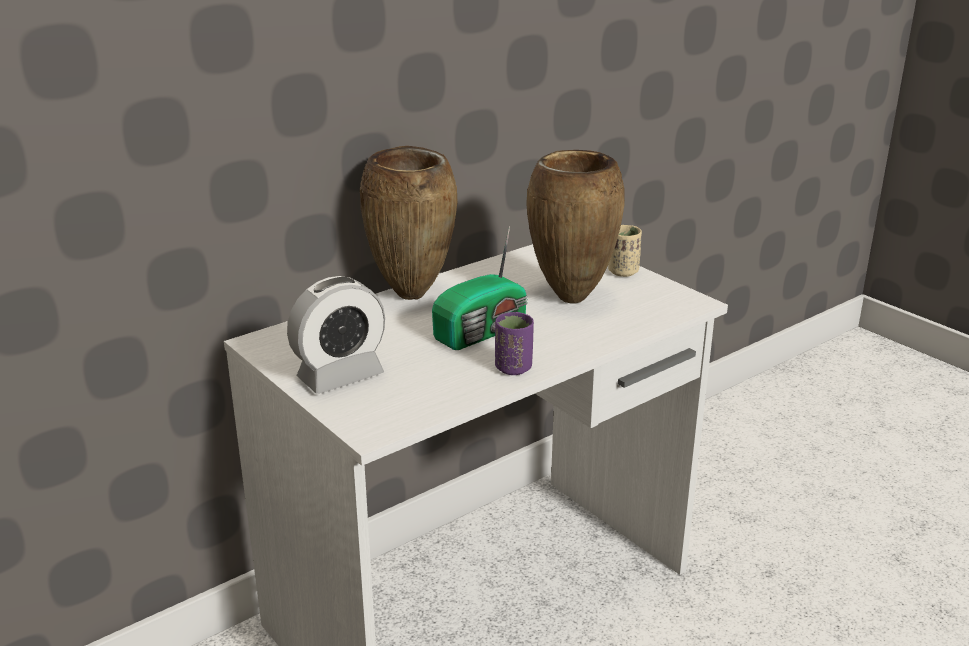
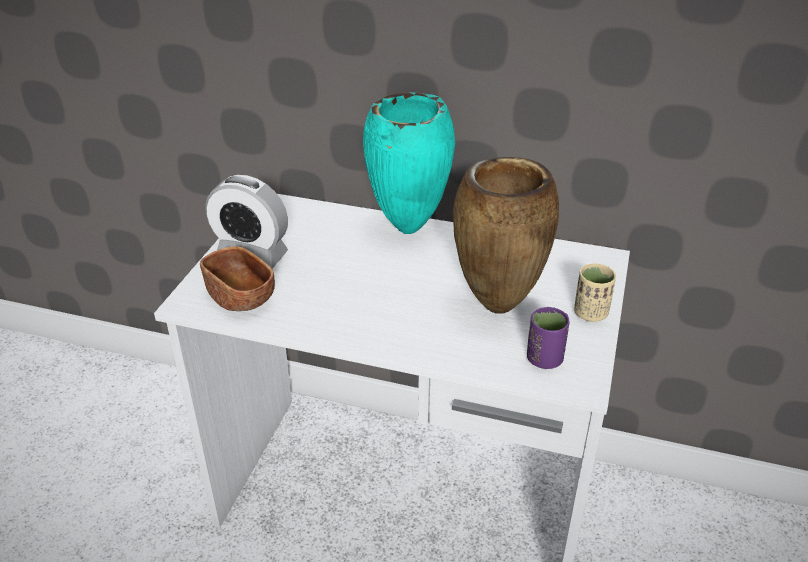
camera: 55 degrees right, 10 degrees up
(402, 401) = (240, 297): none -> brown bowl
(413, 295) = (409, 229): brown vase -> turquoise vase
(484, 332) = (384, 287): radio -> none
(513, 368) = (338, 326): purple cup -> purple cup (544, 359)

